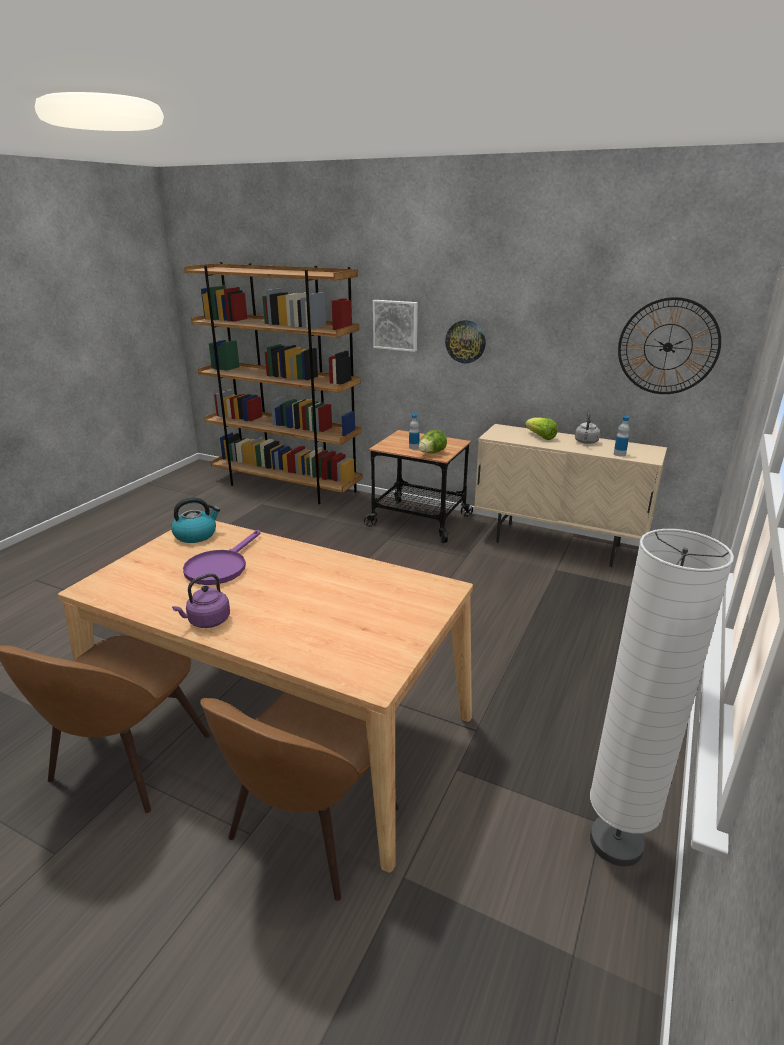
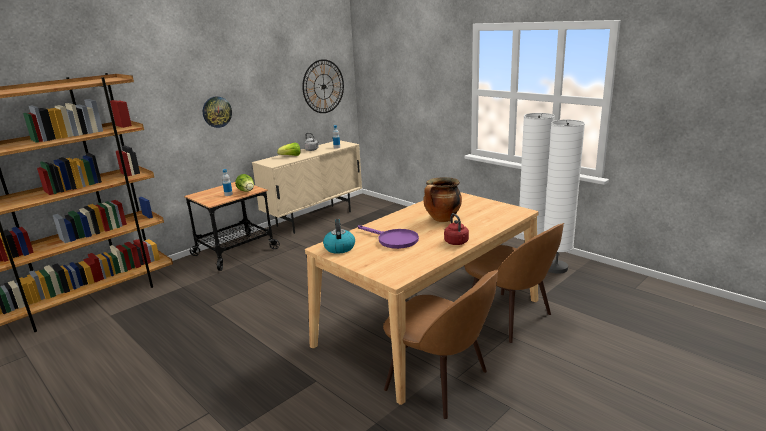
camera: 70 degrees left, 5 degrees down
(207, 621) = (457, 243): purple kettle -> red kettle
(310, 595) = (442, 219): none -> cooking pot
(396, 325) = (159, 113): picture -> none
(558, 904) = (556, 268): none -> white floor lamp

